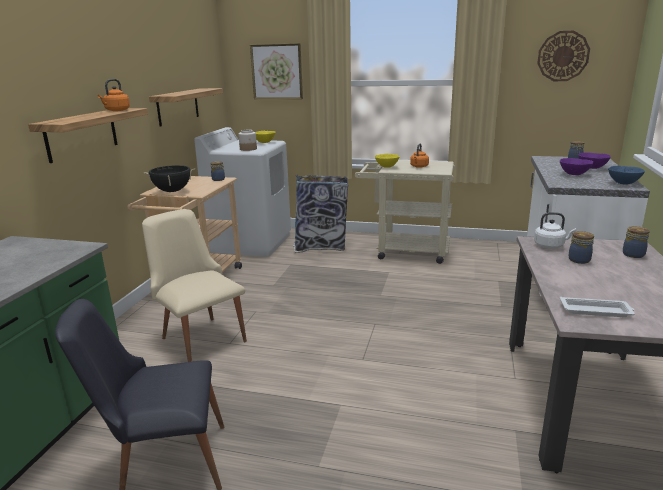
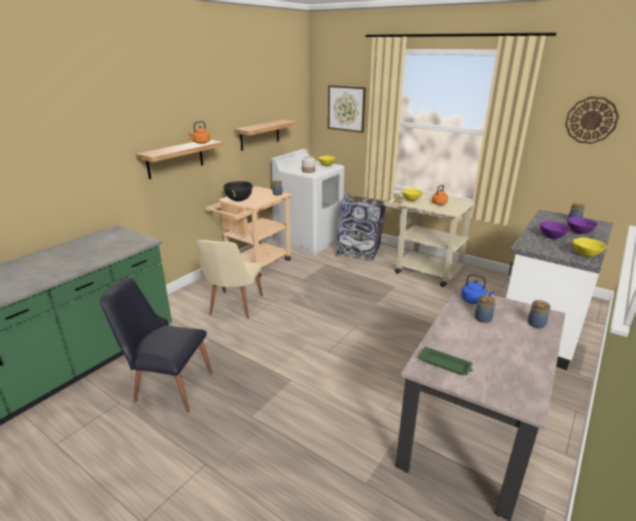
camera: 20 degrees right, 5 degrees up
(200, 336) = (233, 308): beige chair -> beige chair turned 150 degrees counterclockwise
(550, 246) = (474, 300): white kettle -> blue kettle
(596, 311) = (445, 364): white tray -> green tray
(624, 183) = (586, 255): blue bowl -> yellow bowl

